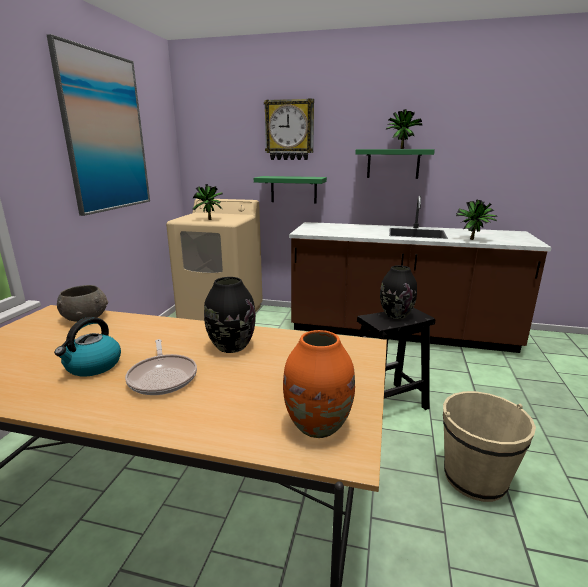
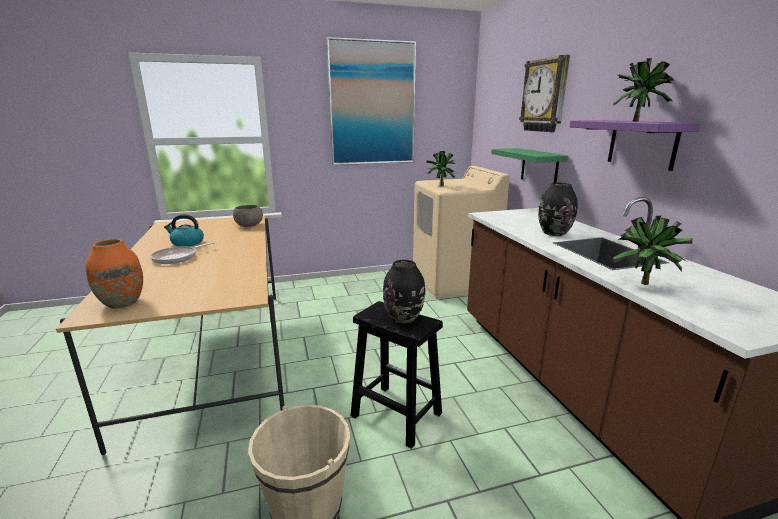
camera: 60 degrees right, 0 degrees up
(231, 346) = (226, 261): black vase -> black vase (554, 233)
(393, 163) = (642, 143): green shelf -> purple shelf

